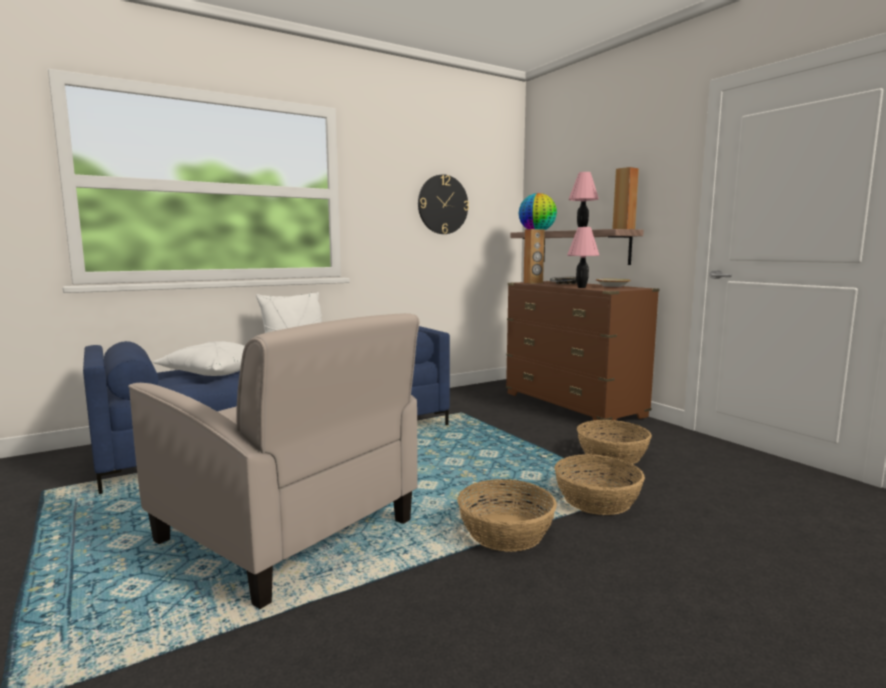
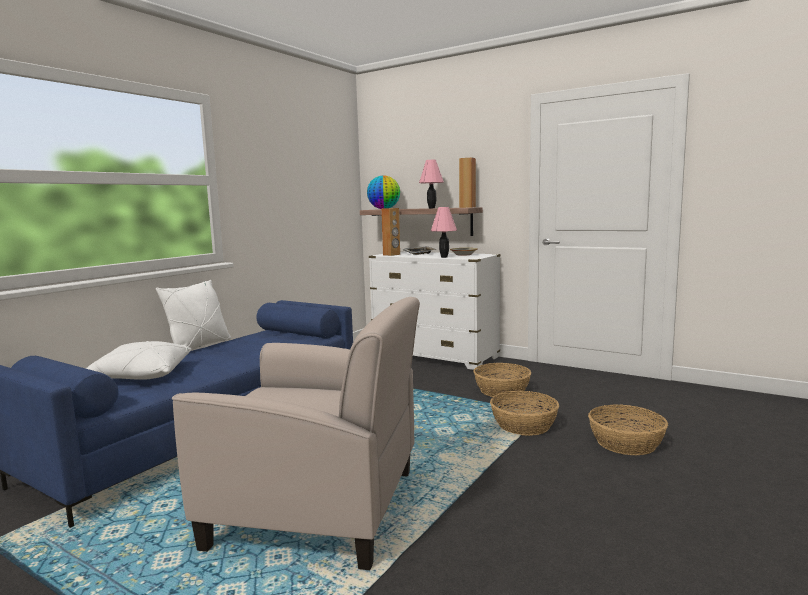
camera: 25 degrees left, 0 degrees up
(443, 204) = (302, 186): wall clock -> none
(506, 532) = (488, 463): basket -> basket (626, 443)
(573, 405) = (435, 356): brown dresser -> white dresser

